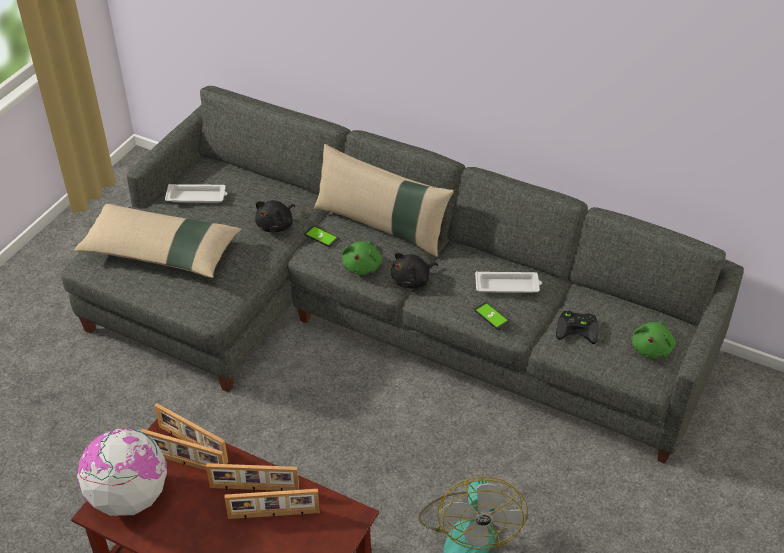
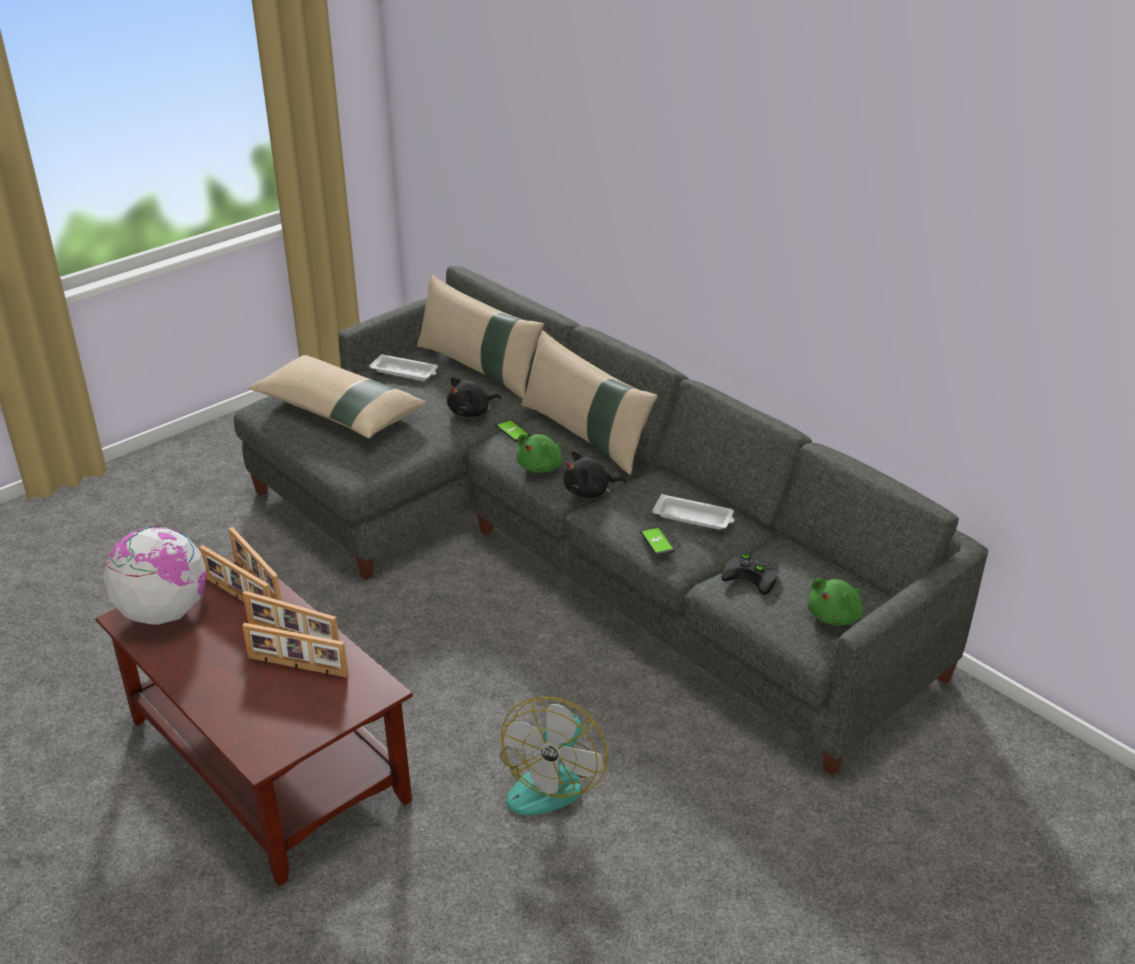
camera: 20 degrees right, 10 degrees down
(257, 177) = (479, 368): none -> beige pillow

